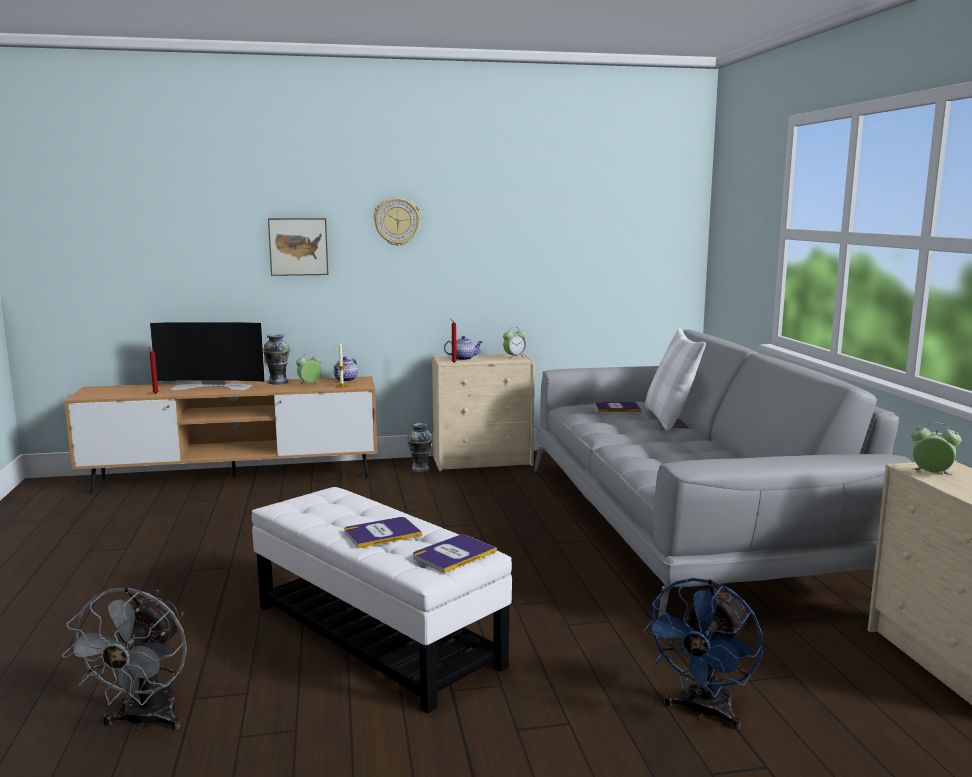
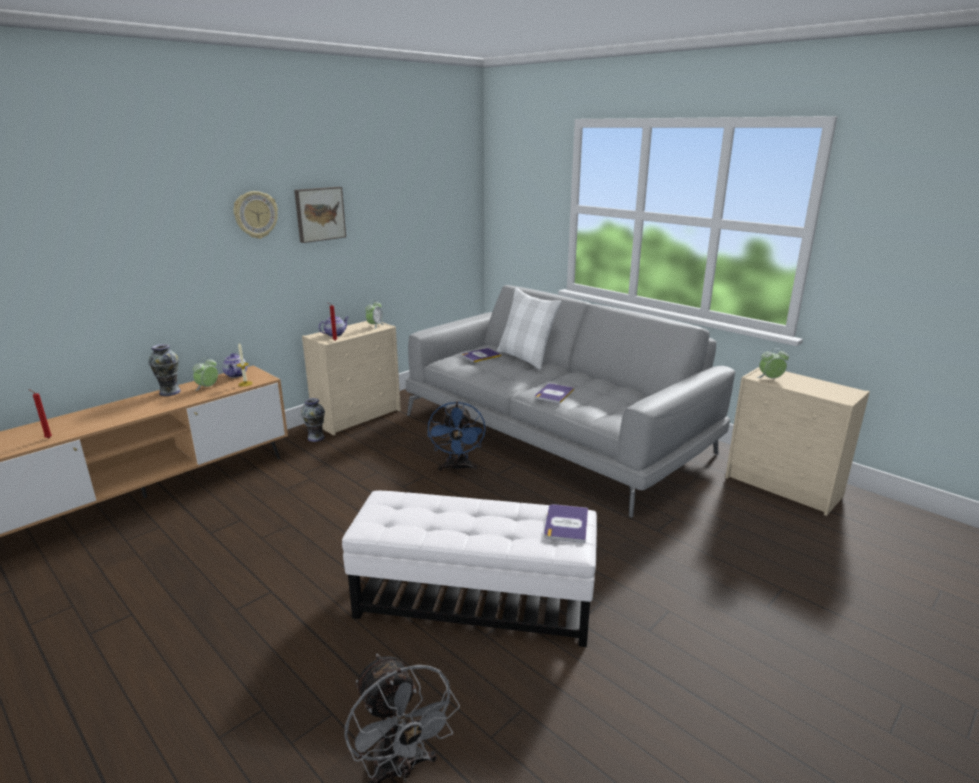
camera: 35 degrees left, 10 degrees up
(213, 386) = (104, 412): television -> none
(298, 246) = (161, 250): picture -> picture (319, 214)
(382, 533) = (490, 524): book -> book (554, 394)
(703, 712) = (719, 568): blue fan -> blue fan (457, 468)

